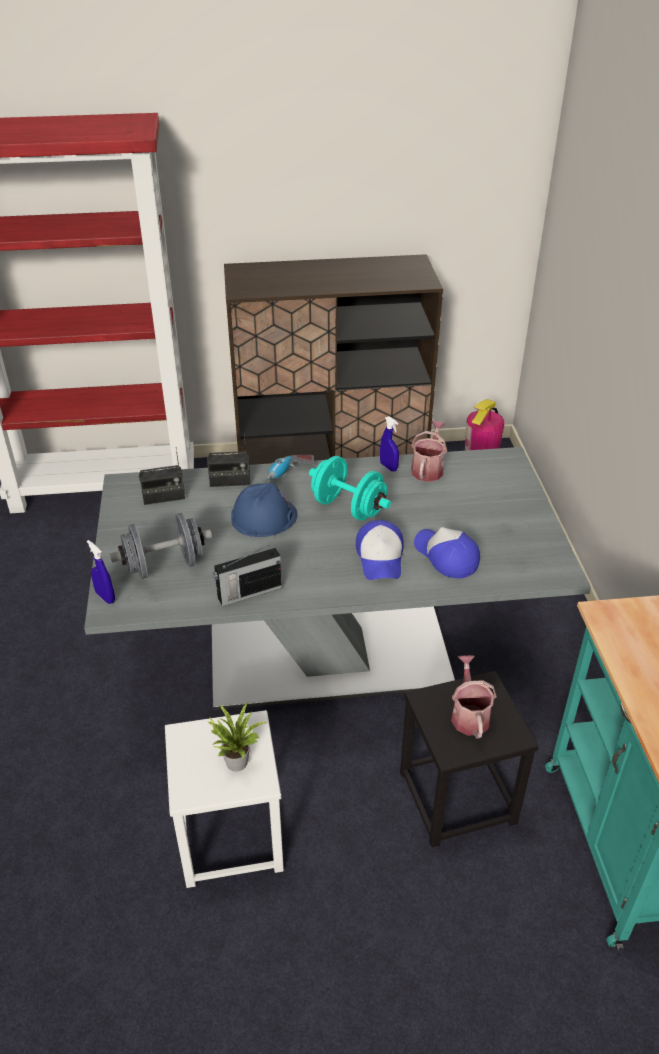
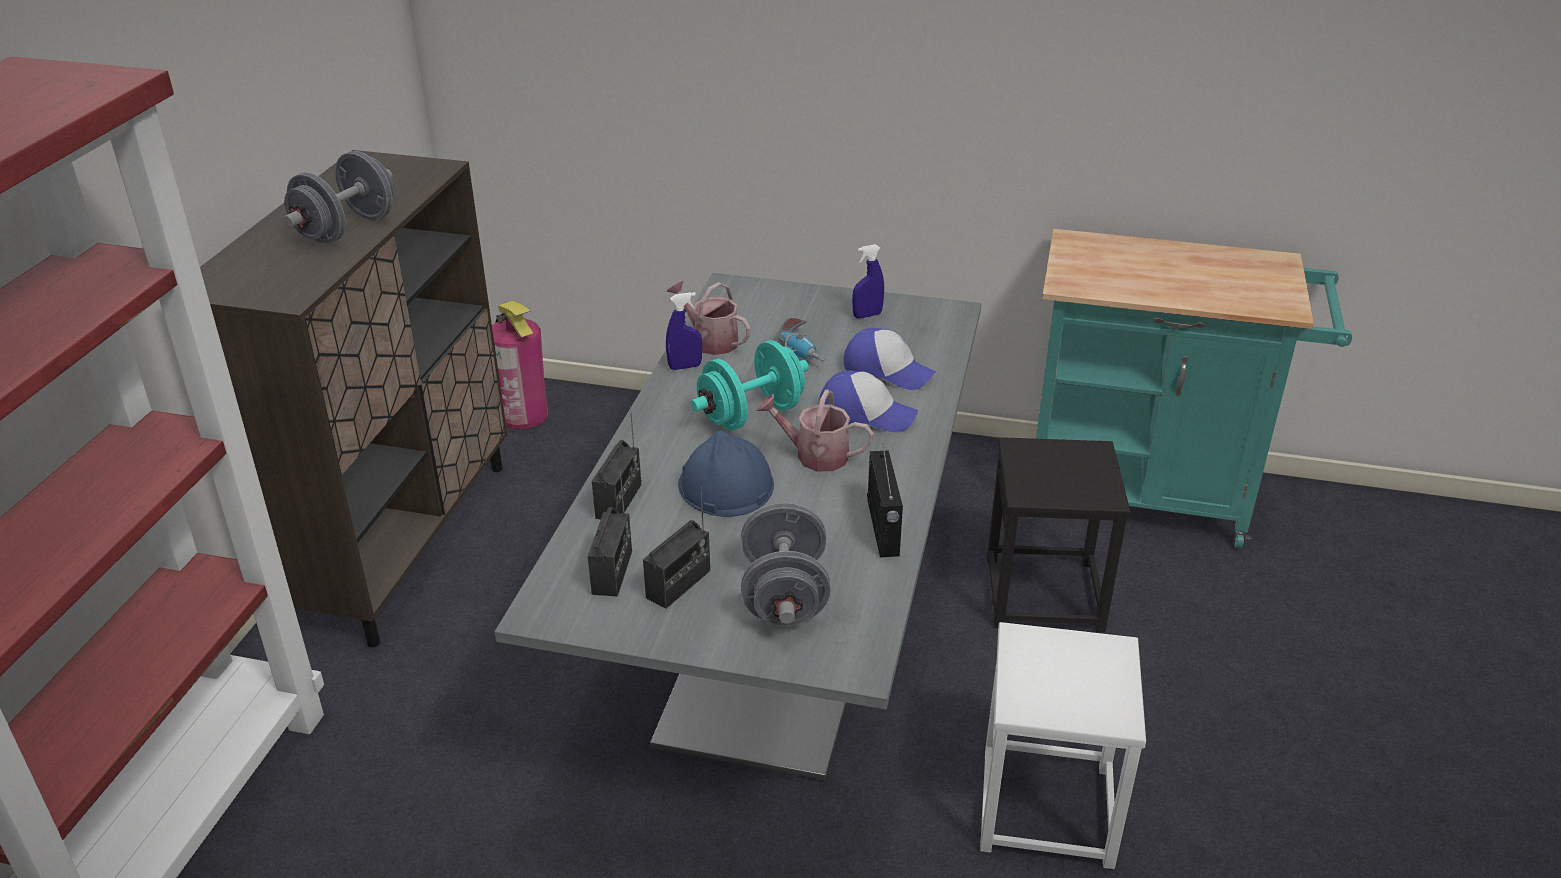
camera: 70 degrees left, 5 degrees down
(105, 597) = (827, 667): blue spray bottle -> blue spray bottle (867, 315)
(161, 523) = (678, 584): none -> radio
(236, 760) = (1076, 664): potted plant -> none
(288, 474) = (641, 447): power drill -> power drill (804, 350)
(325, 282) = (346, 230): none -> grey dumbbell
(446, 556) = (887, 370): cap -> cap turned 135 degrees counterclockwise
(469, 714) = (1057, 471): watering can -> watering can (814, 455)

